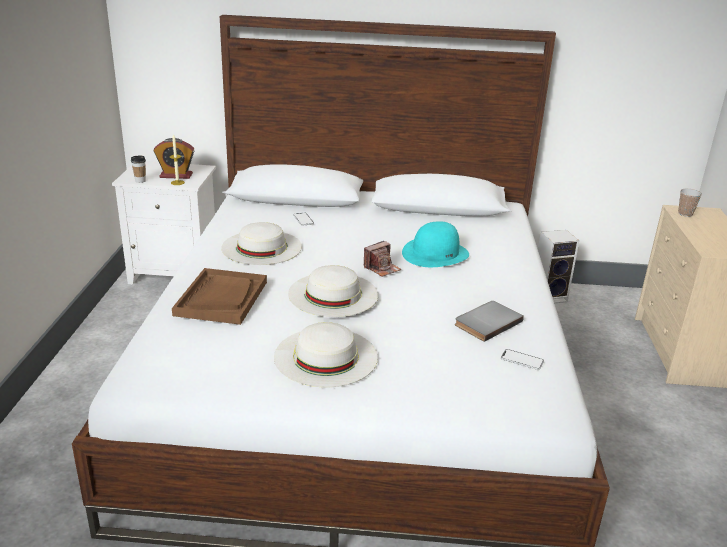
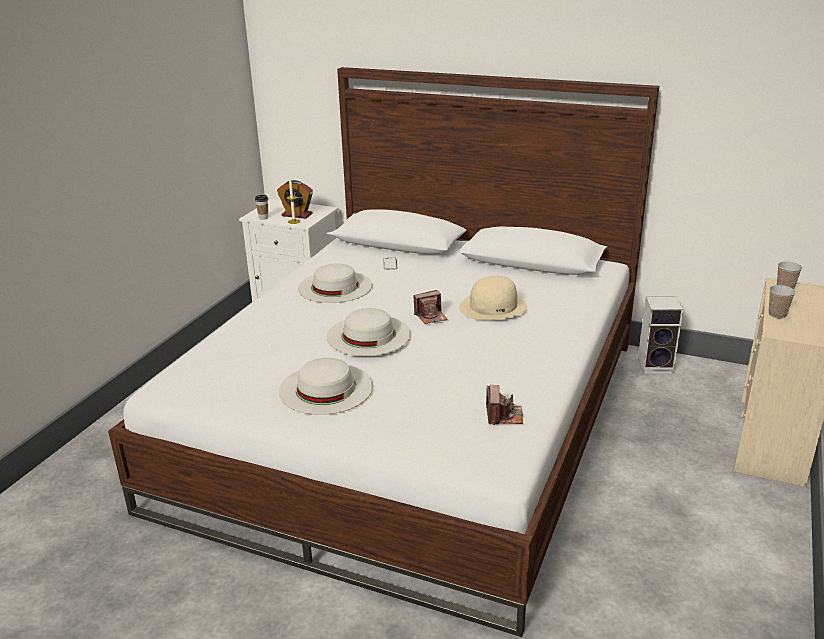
camera: 20 degrees right, 0 degrees up
(221, 298) = (270, 328): brown tray -> none
(435, 253) = (493, 307): turquoise hat -> beige hat
(486, 322) = (495, 377): grey book -> none
(522, 360) = (503, 415): phone -> camera
(697, 236) = (777, 314): none -> cup

